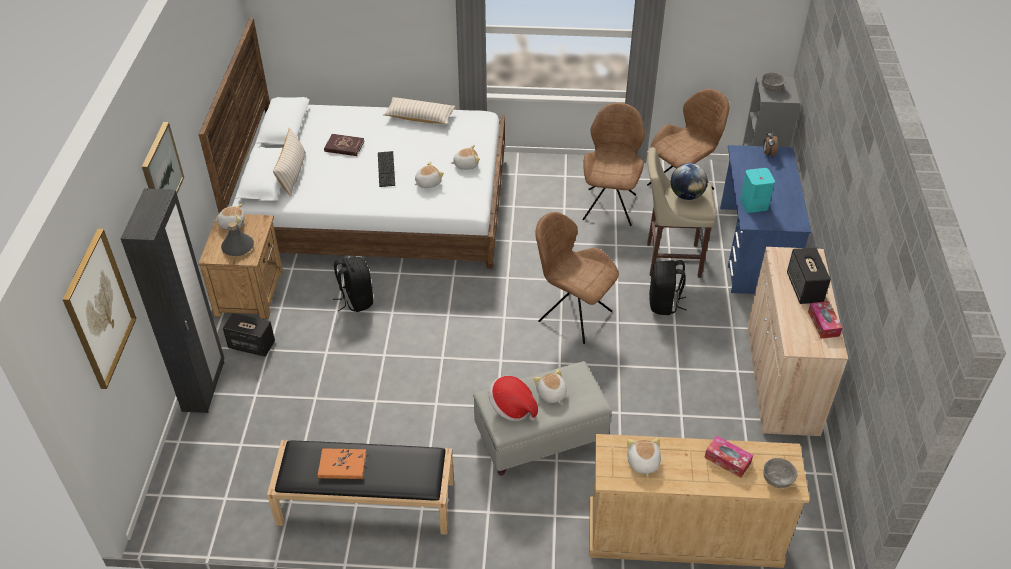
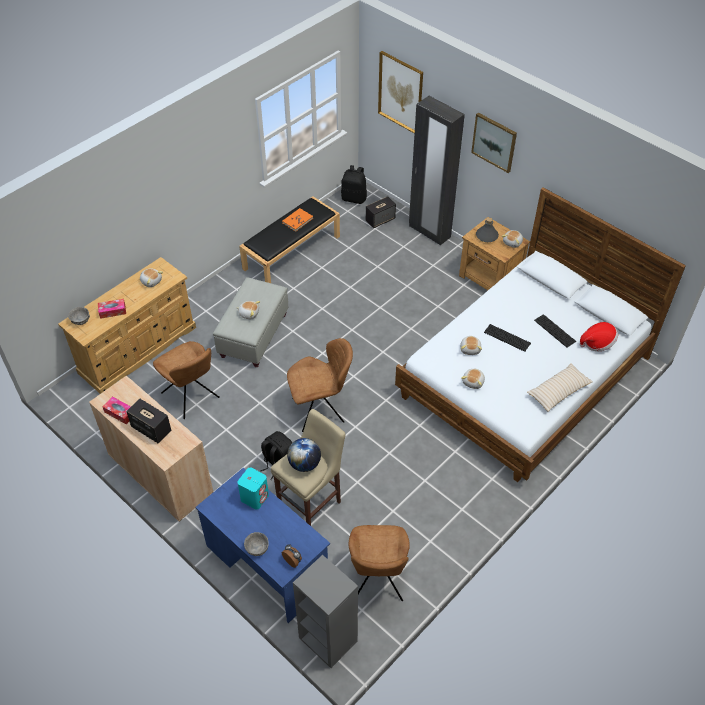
camera: 130 degrees right, 5 degrees up
(251, 345) = (443, 260): speaker -> speaker (380, 220)
(292, 174) = (544, 292): beige pillow -> none
(344, 146) = (554, 331): red book -> keyboard
(356, 300) = (437, 318): black backpack -> black backpack (354, 198)
(512, 407) = (259, 293): hat -> hat (597, 343)
(610, 206) = (401, 511): brown chair -> brown chair (191, 397)
(771, 88) = (330, 579): grey bowl -> grey bowl (257, 548)

